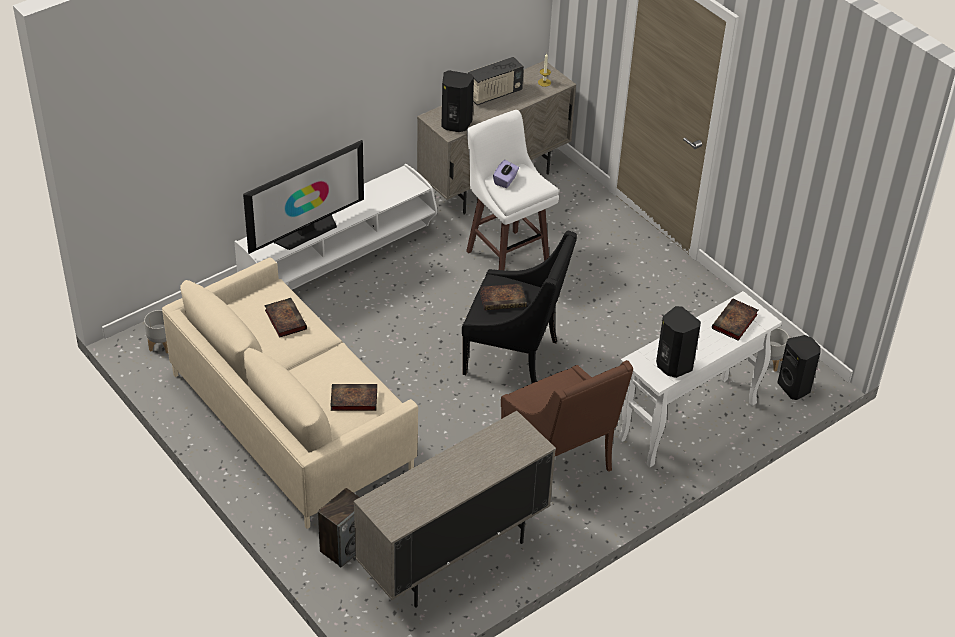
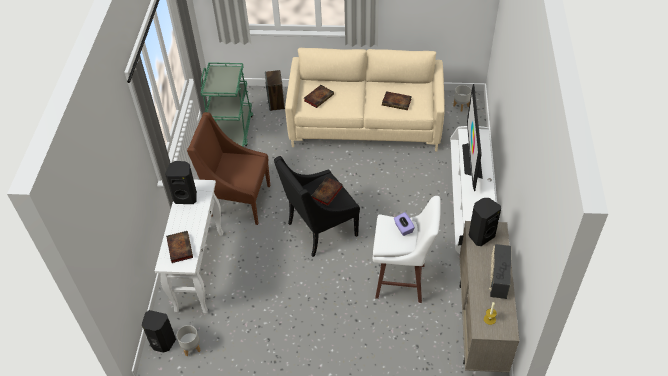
camera: 135 degrees right, 5 degrees up
(453, 557) = (232, 131): beige cabinet -> green cart

